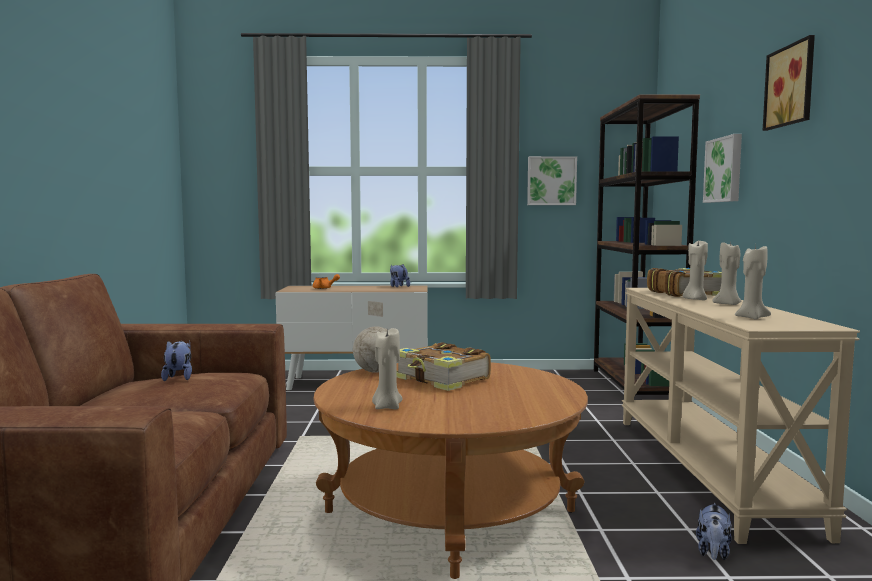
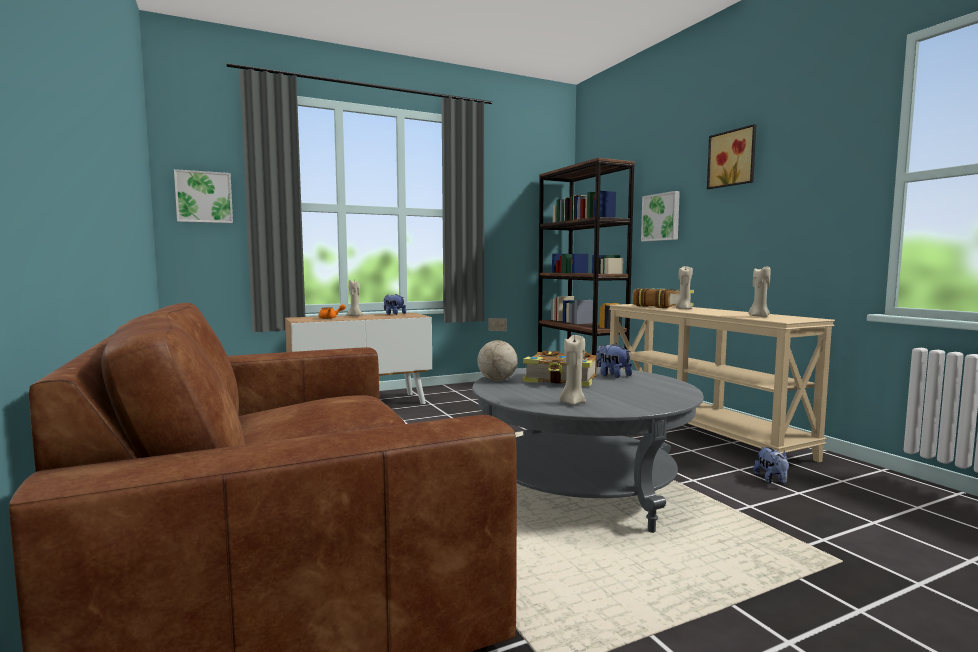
camera: 25 degrees left, 0 degrees up
(179, 378) = (318, 404): plush toy -> plush toy (612, 375)
(449, 512) = (581, 488): brown coffee table -> grey coffee table
(551, 181) = (504, 224): picture -> picture (204, 197)
(728, 304) = (714, 311): beige candle -> beige candle (355, 316)

